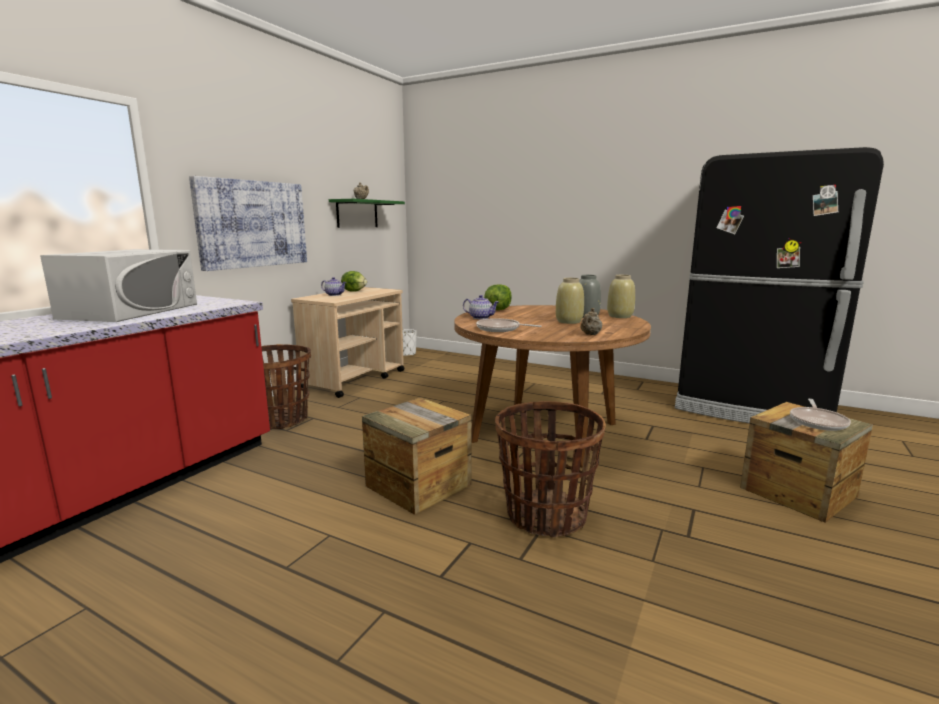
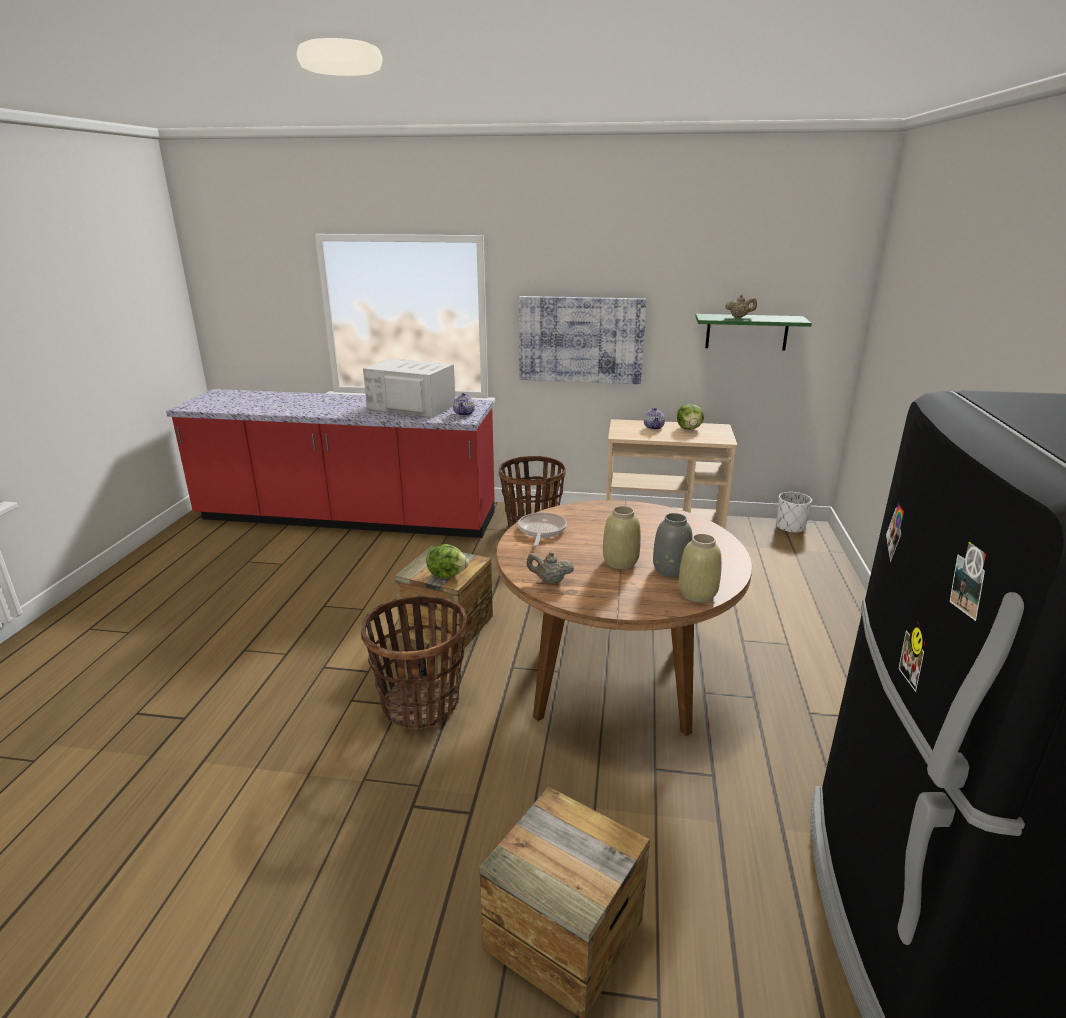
camera: 70 degrees right, 10 degrees up
(131, 311) = (411, 407): white microwave -> white microwave turned 150 degrees counterclockwise
(480, 317) = (597, 512): teapot -> teapot (464, 413)
(497, 309) = (660, 513): lettuce -> lettuce (447, 574)
(818, 421) = (563, 860): frying pan -> none

